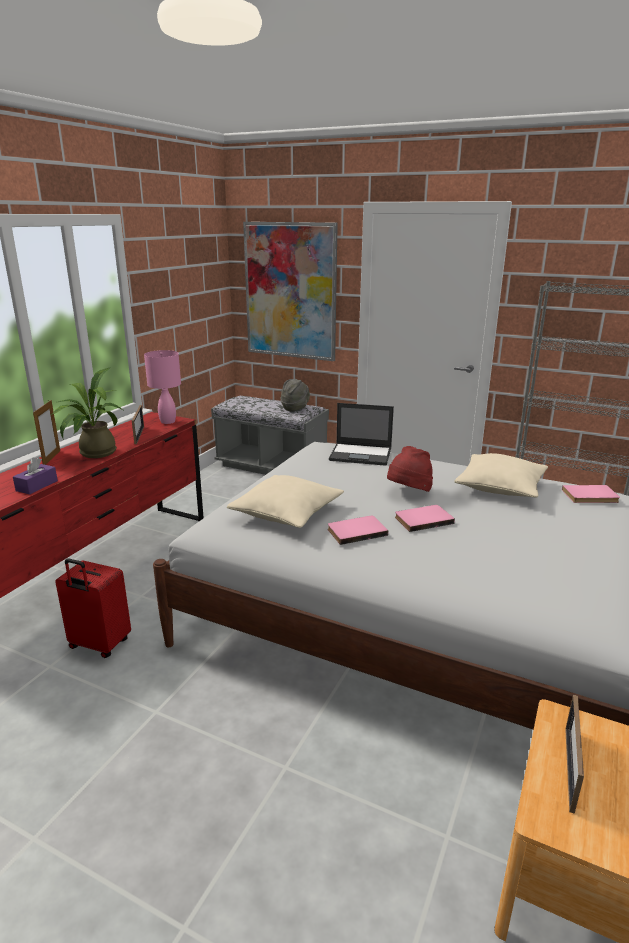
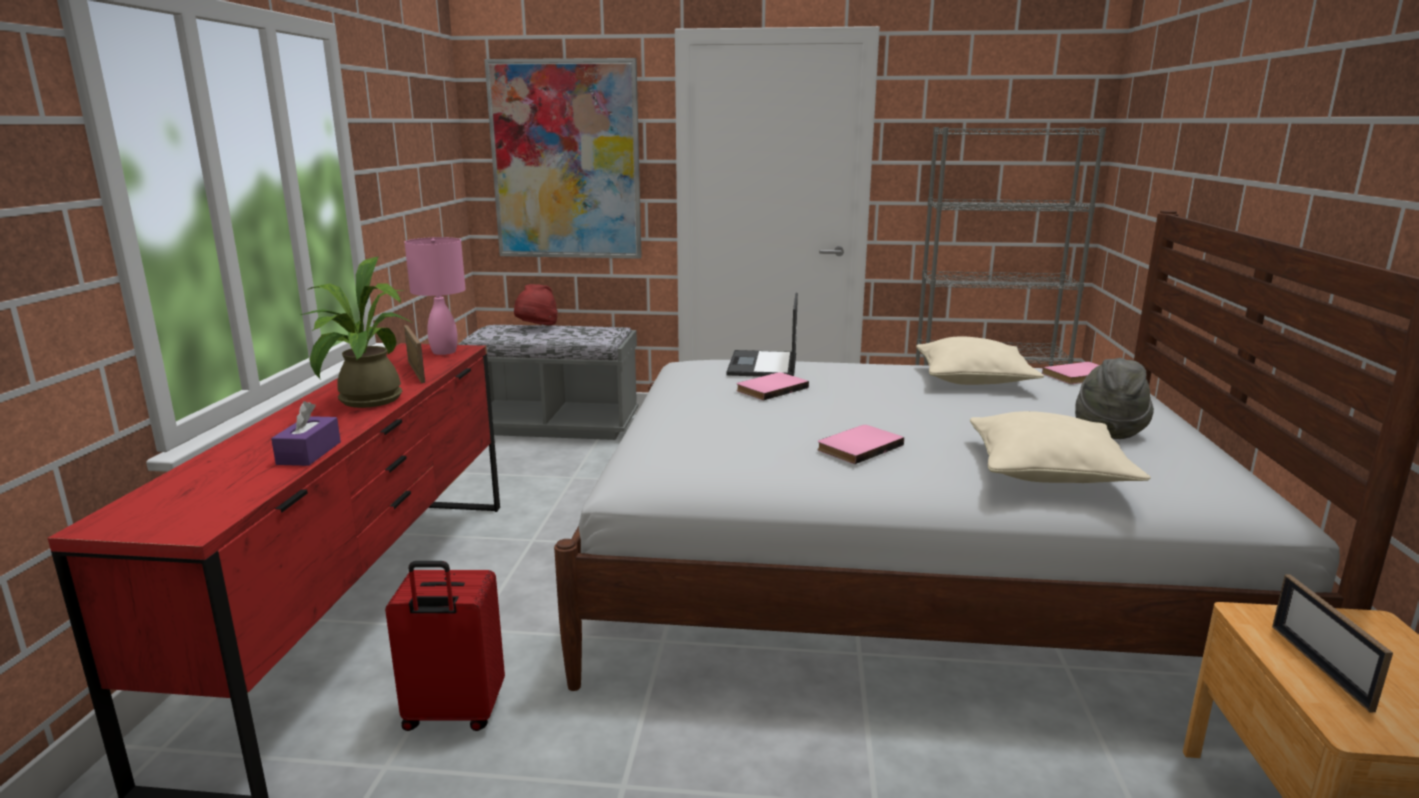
camera: 20 degrees left, 5 degrees down
(52, 458) = (293, 415): picture frame -> none
(286, 513) = (738, 441): beige pillow -> beige pillow (1048, 471)
(295, 408) = (592, 331): grey hat -> grey hat (1108, 429)
(361, 454) = (763, 365): laptop -> laptop turned 105 degrees clockwise
(408, 492) = (873, 397): red hat -> red hat (536, 328)
(422, 519) = (925, 422): pink book -> pink book (770, 388)

